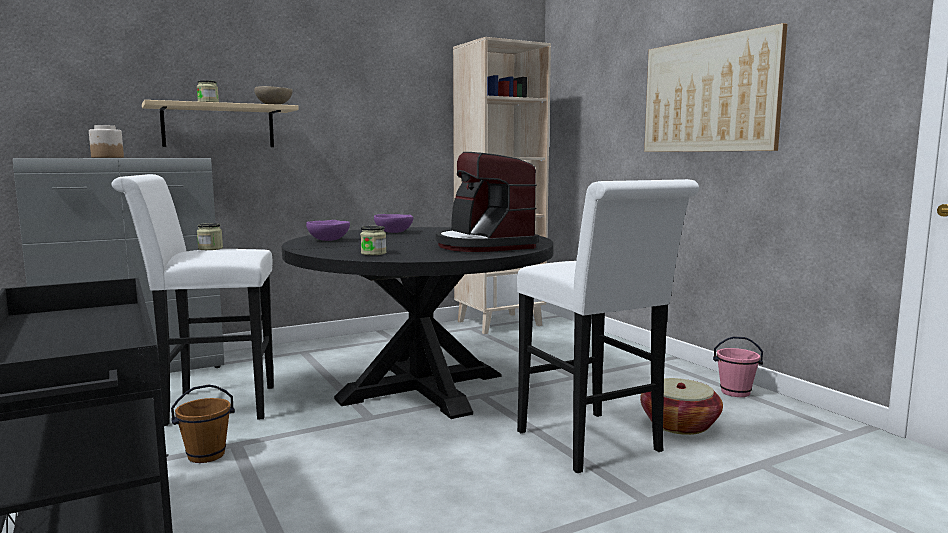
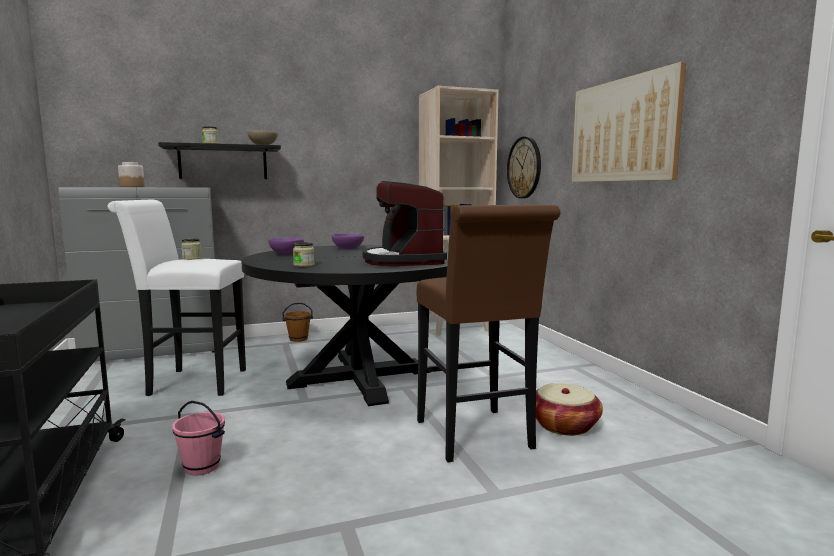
camera: 10 degrees right, 0 degrees up
(206, 455) = (163, 421): brown bucket -> brown bucket (298, 339)
(218, 126) = (223, 162): beige shelf -> black shelf
(578, 134) = (524, 167): none -> wall clock
(594, 445) = (477, 438): white stool -> brown stool
(735, 392) = (632, 399): pink bucket -> pink bucket (202, 467)

